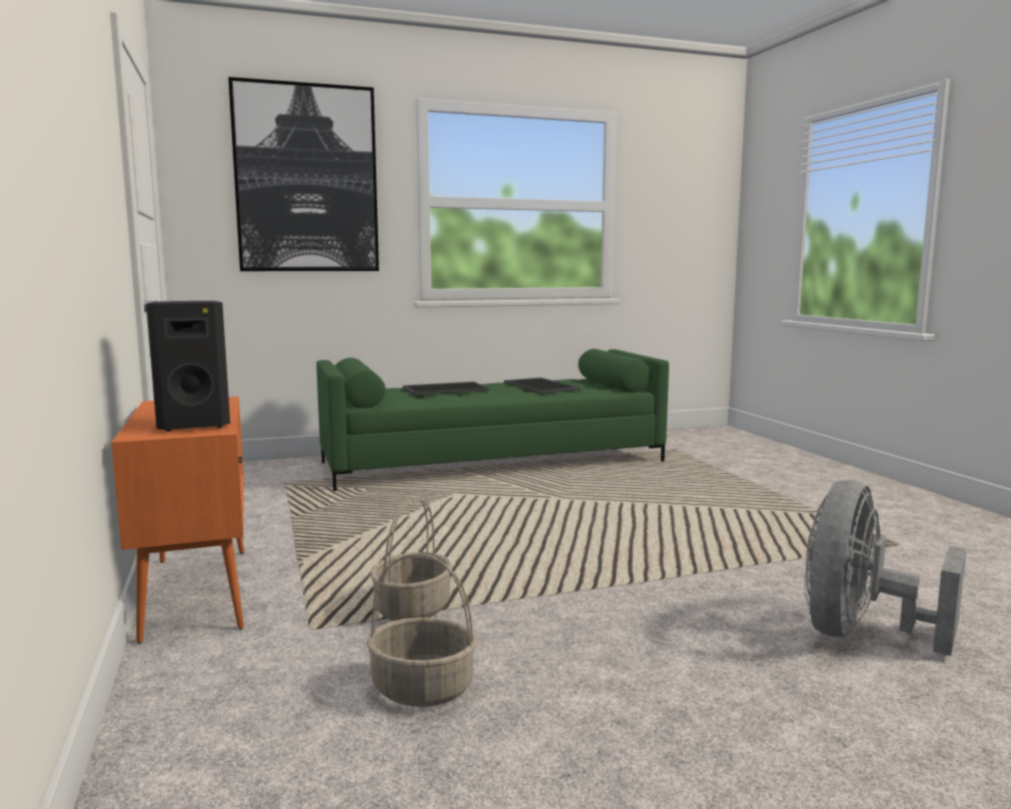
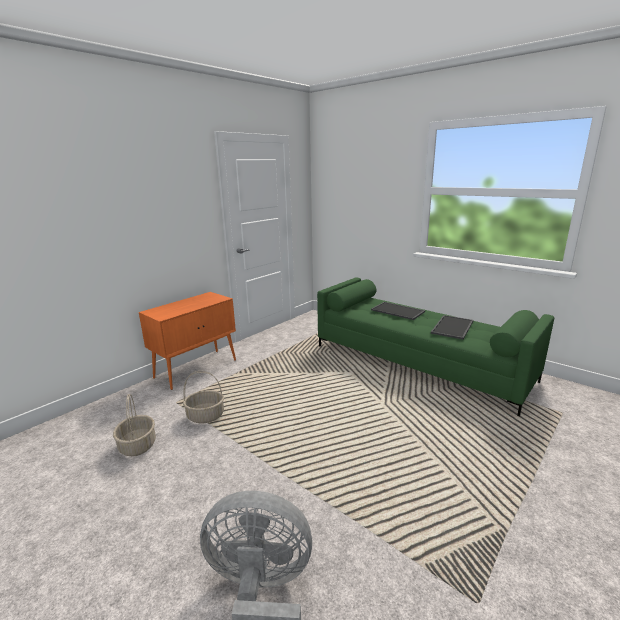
camera: 60 degrees right, 10 degrees up
(194, 425) = (170, 312): black speaker -> none
(306, 179) = (367, 178): picture -> none

